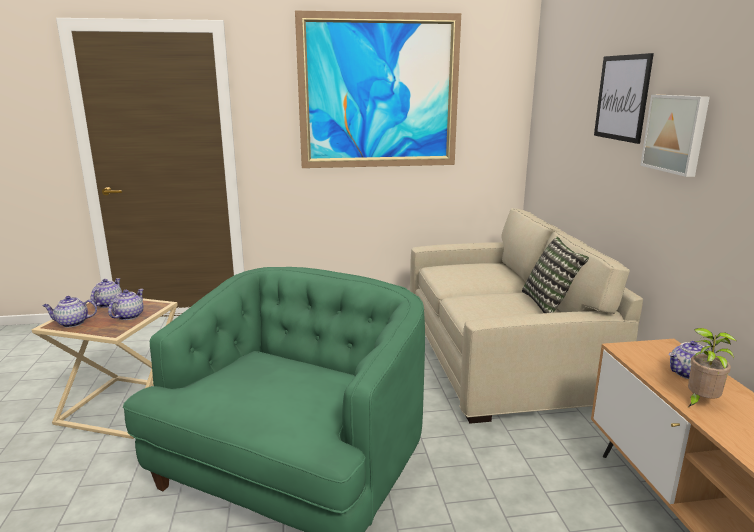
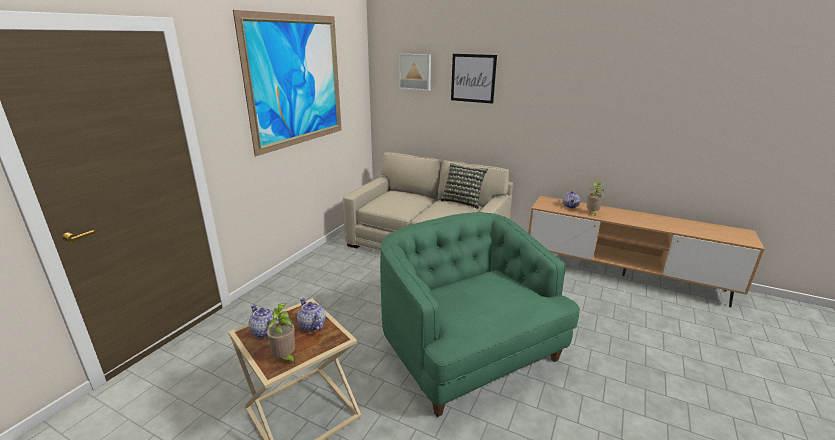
camera: 55 degrees left, 5 degrees up
(72, 323) = (285, 358): teapot -> potted plant
(676, 133) = (521, 97): picture -> picture (415, 71)

